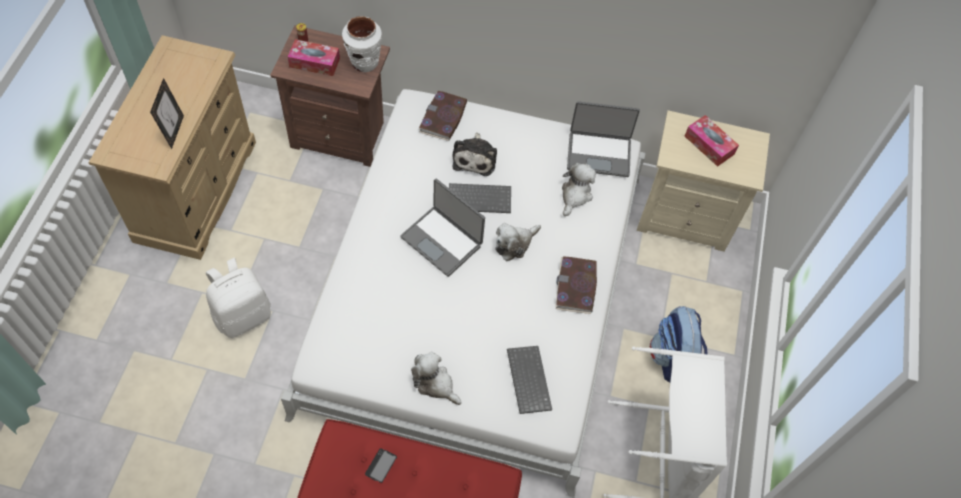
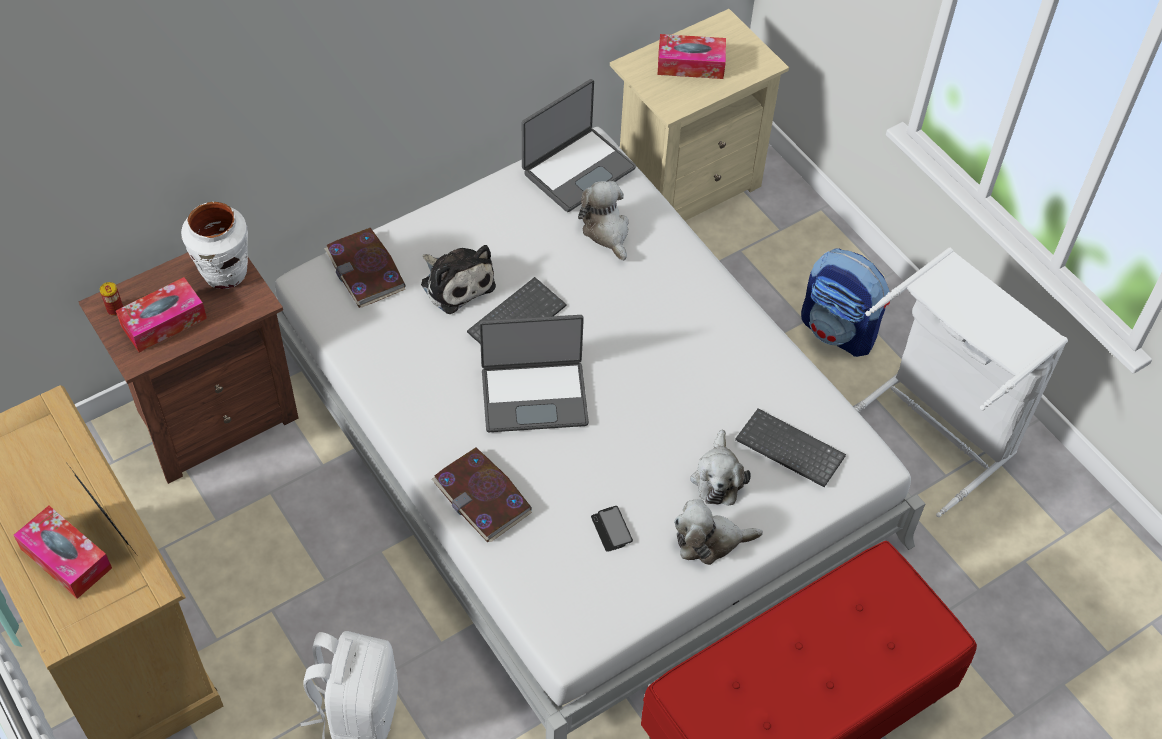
camera: 45 degrees left, 5 degrees down
(147, 125) = (66, 558): none -> tissue box
(381, 465) = (761, 672): phone -> phone (611, 529)
(514, 244) = (609, 333): plush toy -> plush toy (718, 477)
(576, 286) = (718, 320): book -> book (483, 497)

